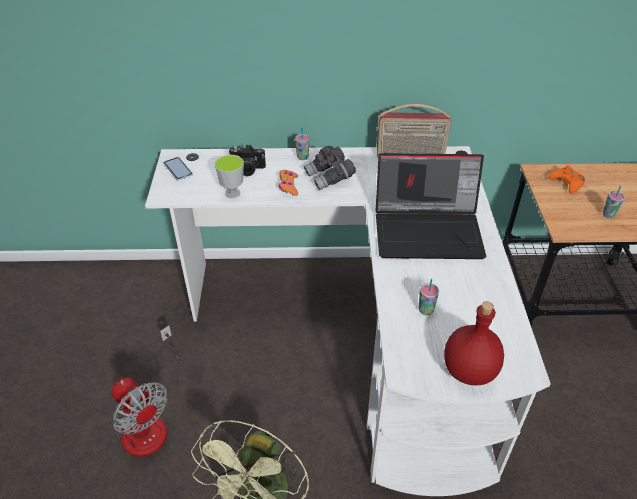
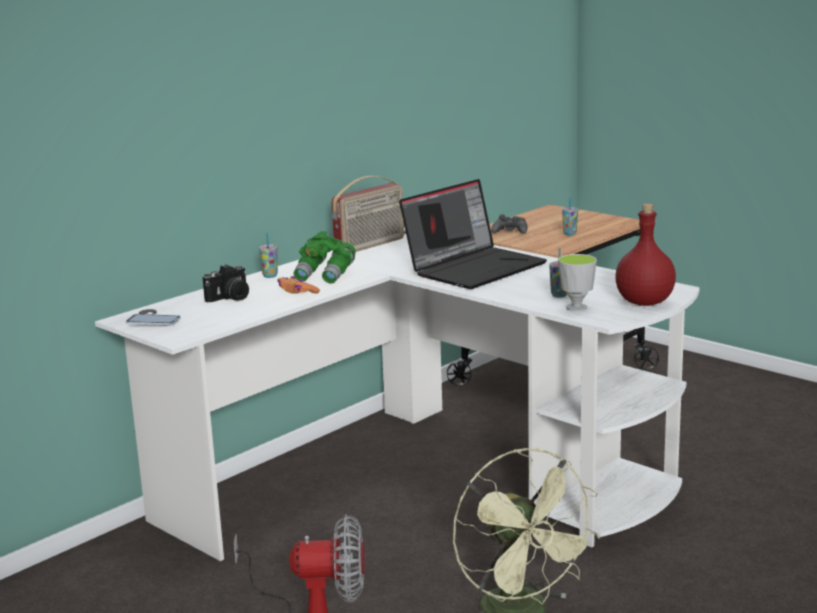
camera: 45 degrees left, 25 degrees down
(232, 193) = (251, 312): cup -> cup (576, 307)
(330, 178) = (325, 276): grey binoculars -> green binoculars
(566, 183) = (510, 231): orange game controller -> black game controller

